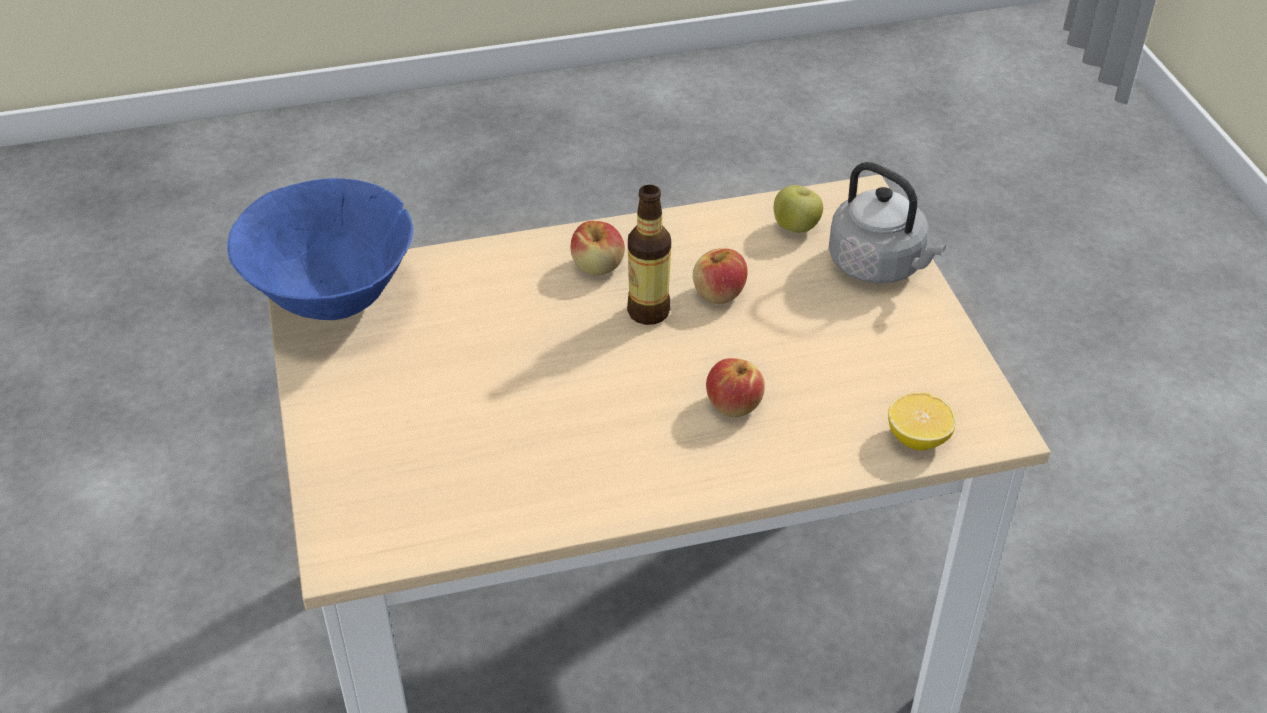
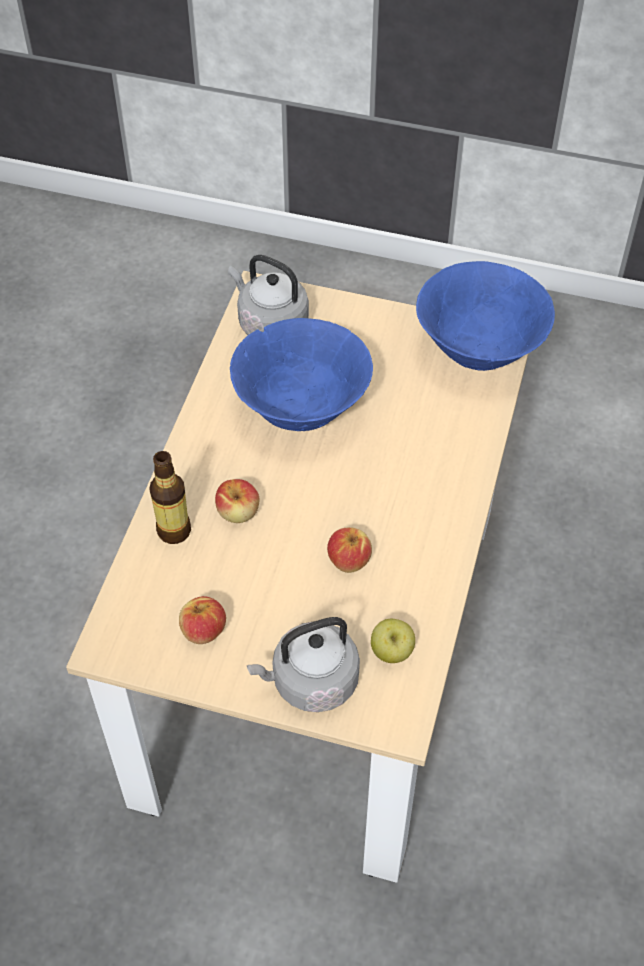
camera: 120 degrees right, 10 degrees up
(401, 514) = (270, 323): none -> grey kettle
(538, 416) = (301, 410): none -> blue bowl
(598, 266) = (426, 503): apple -> apple (203, 630)
(648, 312) = (358, 509): bottle -> bottle (174, 531)
(918, 438) = (135, 596): lemon -> none

